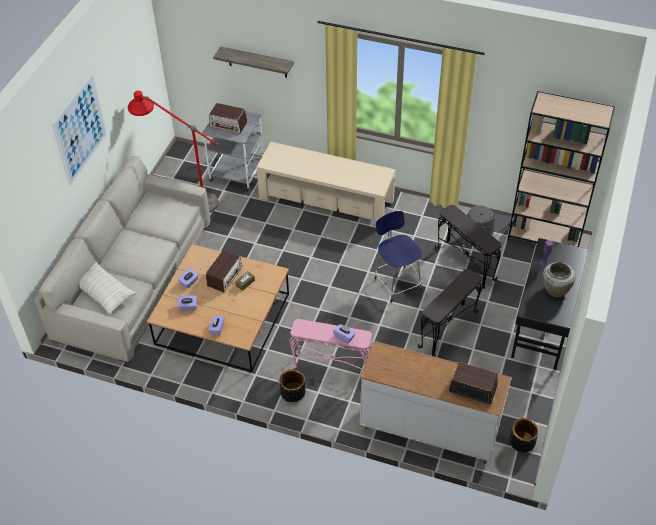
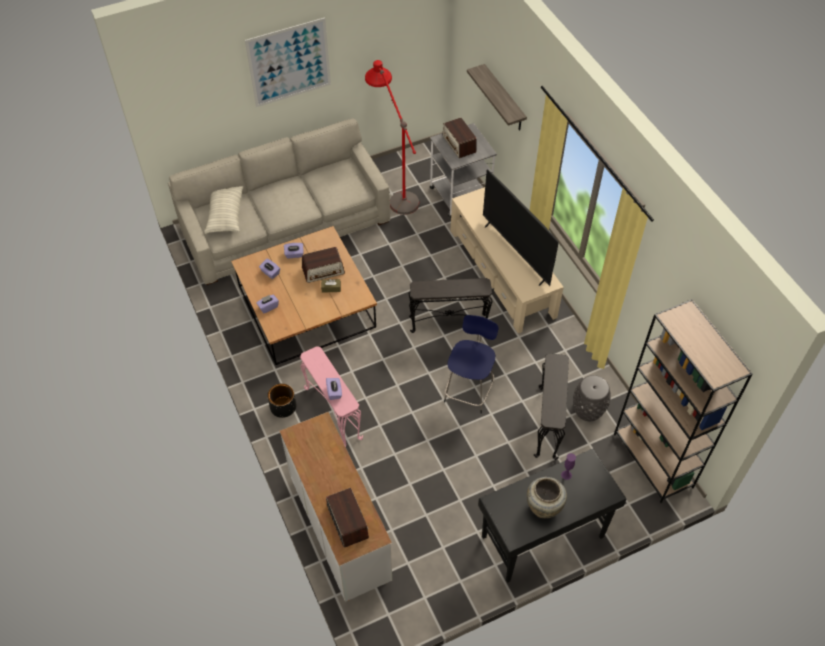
camera: 45 degrees right, 5 degrees up
(341, 170) = (516, 253): none -> television
(448, 330) = (460, 465): black side table -> black side table (448, 324)
(522, 441) = (399, 613): black planter -> none

